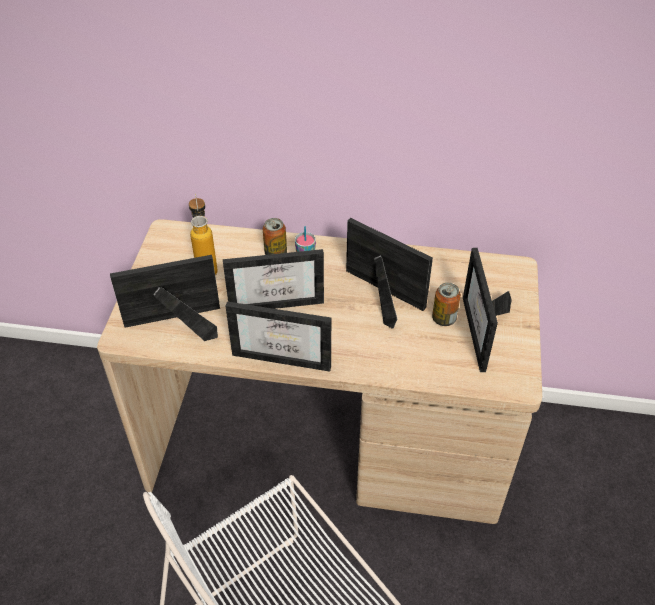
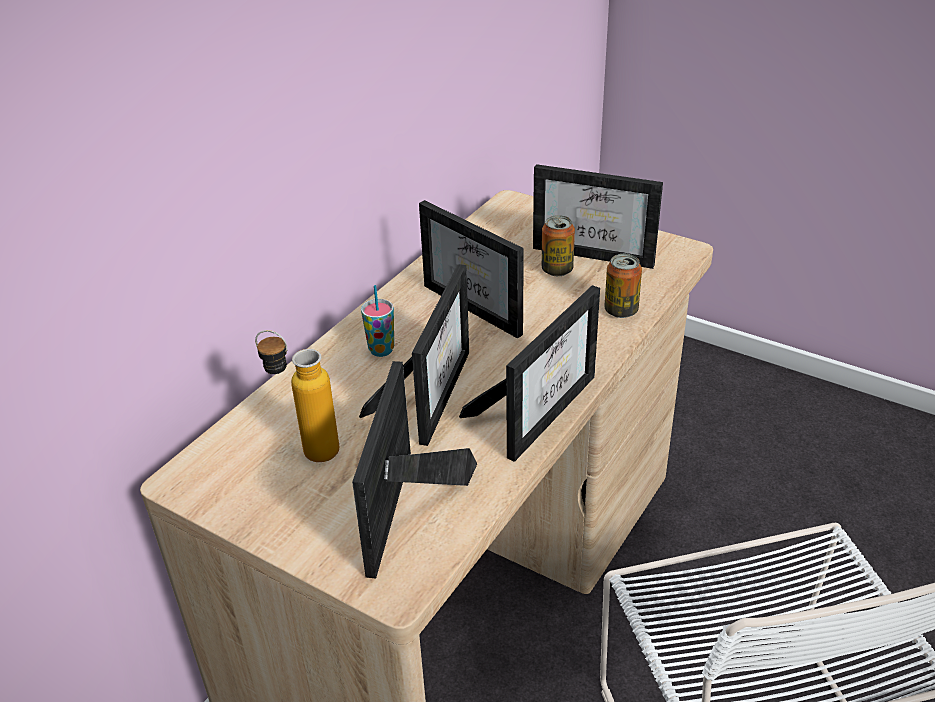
camera: 65 degrees left, 10 degrees down
(275, 253) = (337, 372): can -> can (621, 310)
(378, 294) = (483, 305): picture frame -> picture frame turned 105 degrees counterclockwise

